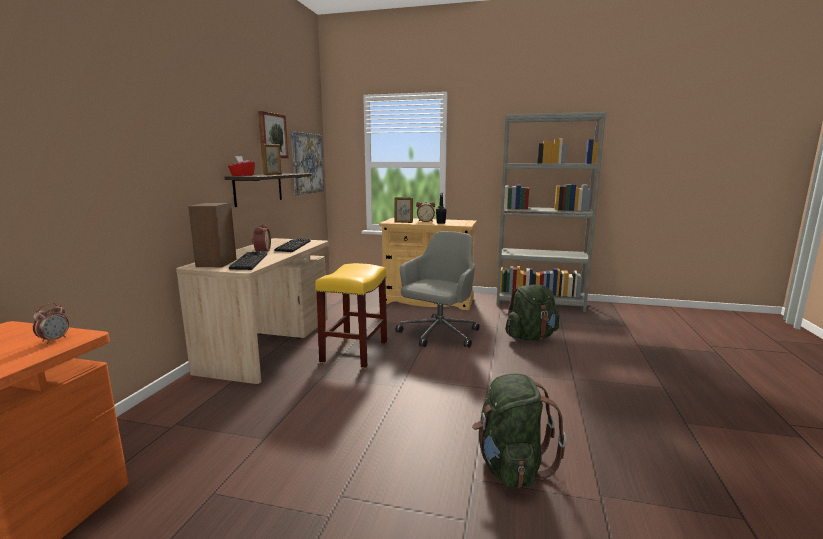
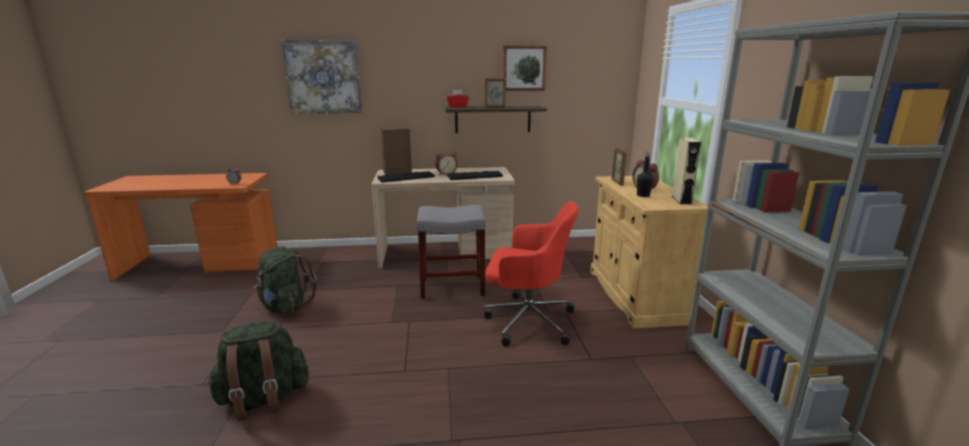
camera: 70 degrees right, 5 degrees up
(307, 163) = (590, 95): picture -> picture (323, 77)
(355, 352) = (451, 287): yellow stool -> grey stool
(438, 334) = (527, 320): grey office chair -> red office chair
(457, 221) = (681, 200): none -> beige speaker
(530, 337) = (577, 392): green backpack -> green backpack (285, 307)

